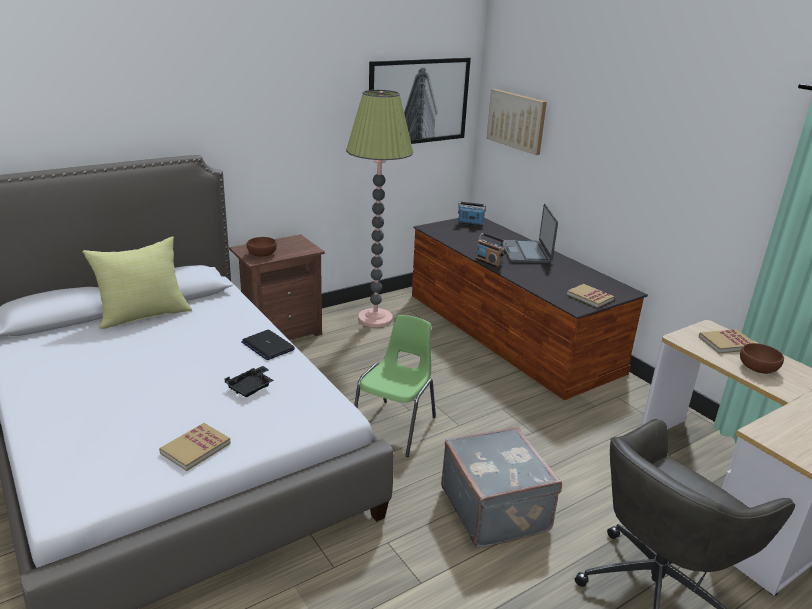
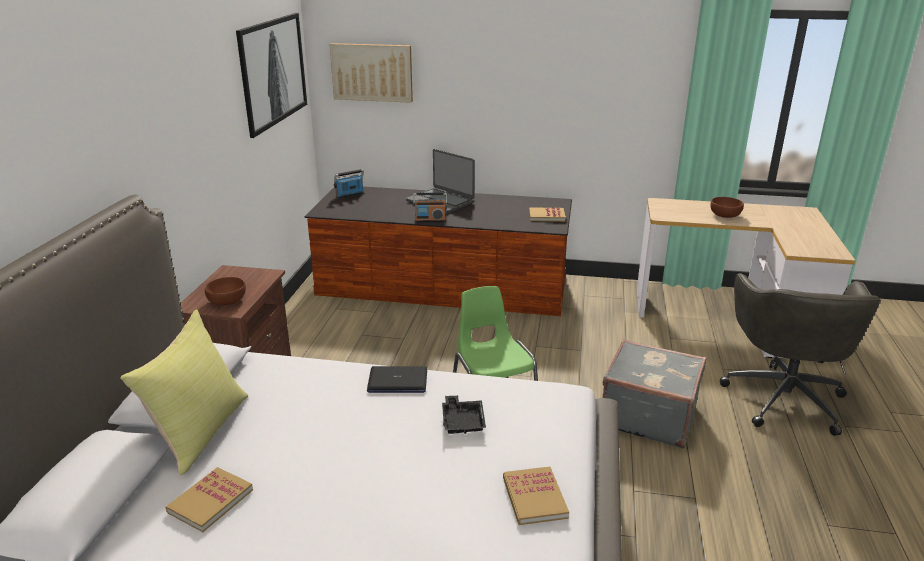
camera: 45 degrees left, 0 degrees up
(375, 319) = (318, 331): floor lamp -> none
(727, 343) = (685, 208): book -> book (210, 501)

